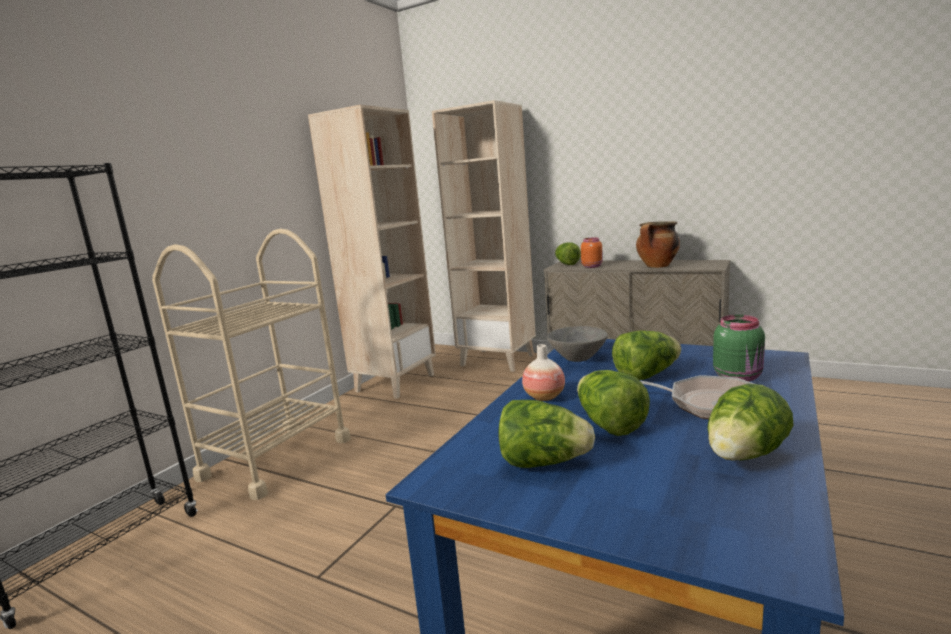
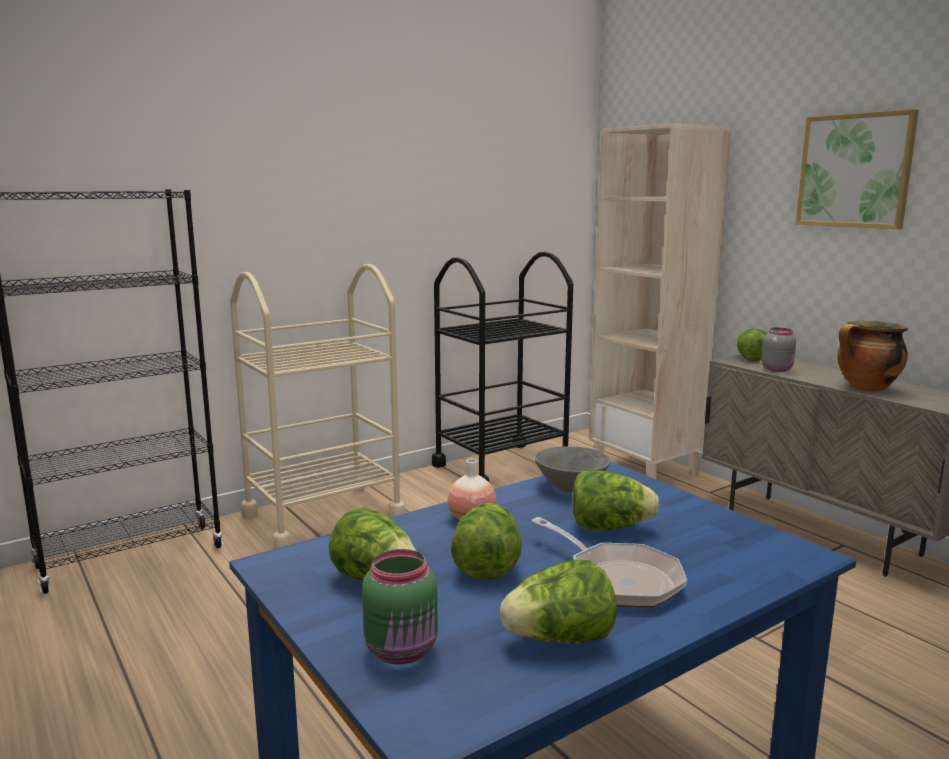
camera: 25 degrees right, 0 degrees up
(395, 383) = (501, 466): beige bookcase -> black cart
(592, 266) = (777, 369): orange jar -> grey jar
(615, 126) = (855, 171): none -> picture
(738, 377) = (708, 562): green jar -> green jar (403, 651)

